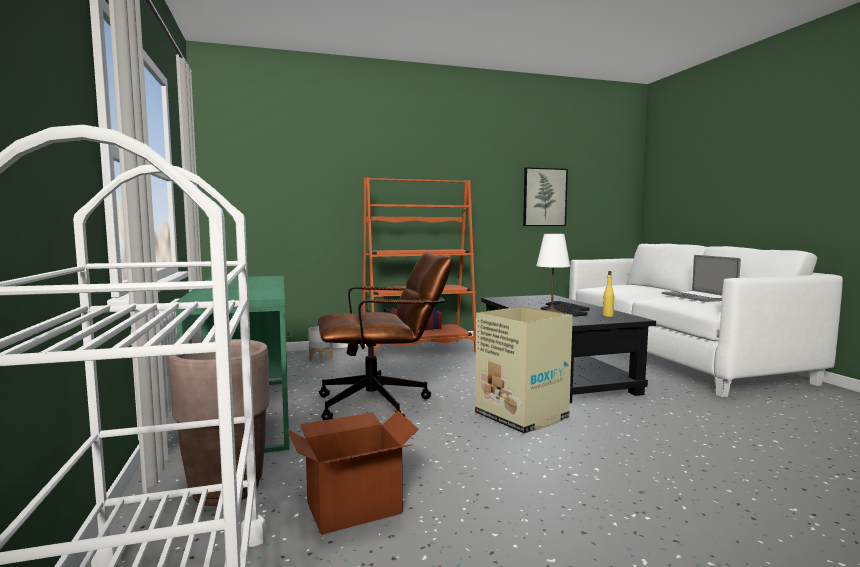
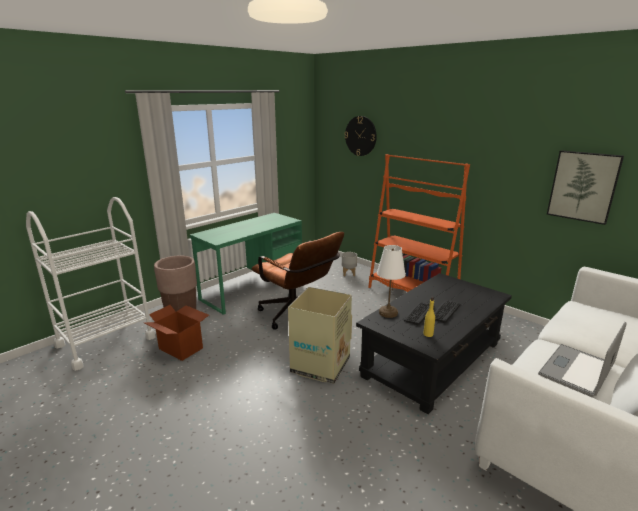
camera: 60 degrees right, 15 degrees up
(292, 163) = (360, 136): none -> wall clock

